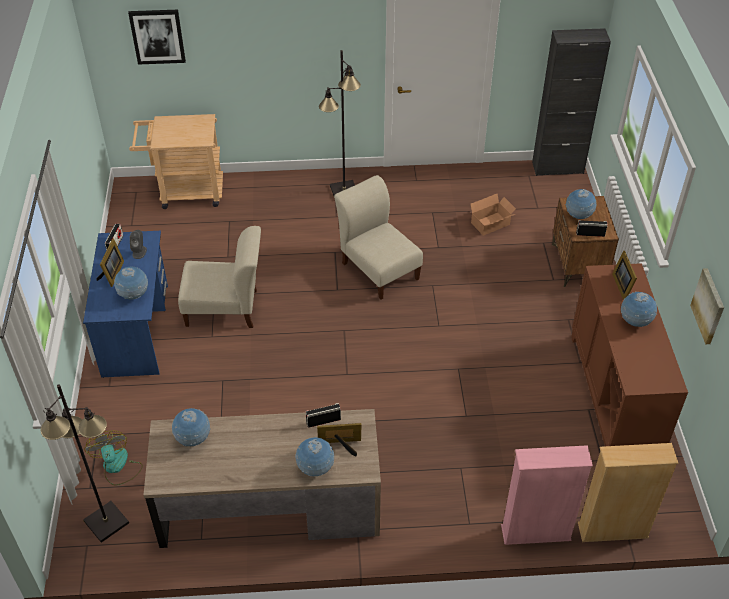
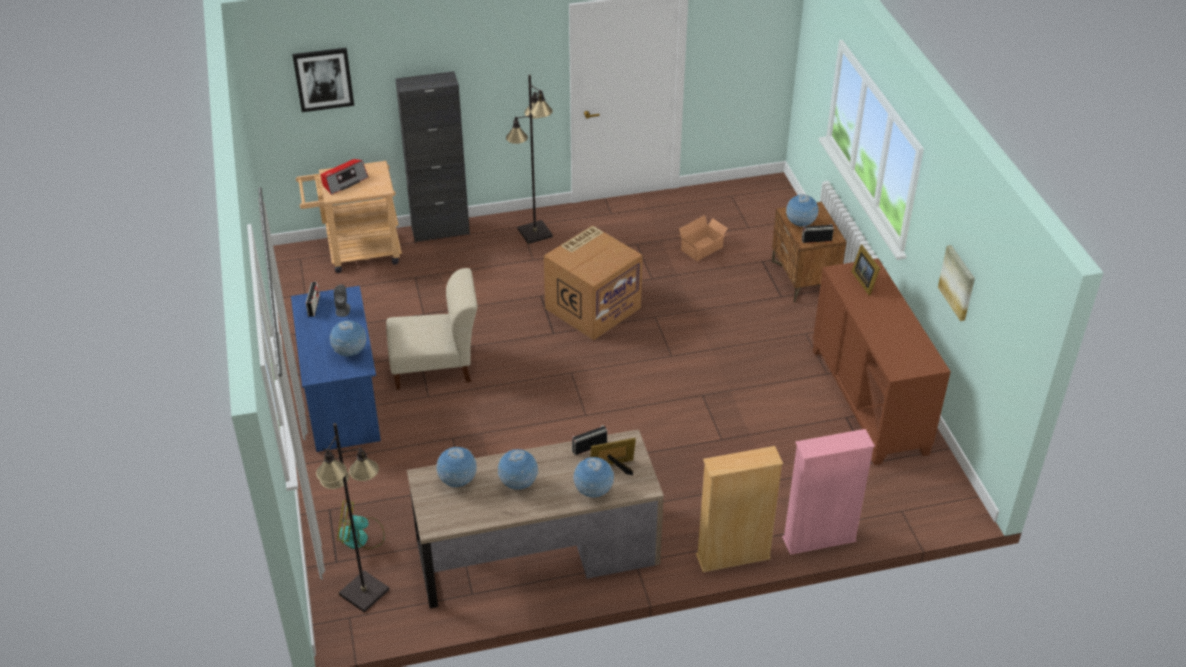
camera: 10 degrees left, 5 degrees down
(112, 274) = (319, 335): picture frame -> none
(117, 467) = (360, 537): fan -> fan turned 60 degrees counterclockwise
(172, 130) = (344, 181): none -> radio
(378, 269) = (593, 307): beige chair -> cardboard box
(557, 168) = (760, 184): black cabinet -> black cabinet (440, 231)
(612, 530) = (895, 526): beige bookcase -> beige bookcase (733, 557)
(635, 322) = (884, 314): globe -> globe (518, 484)

